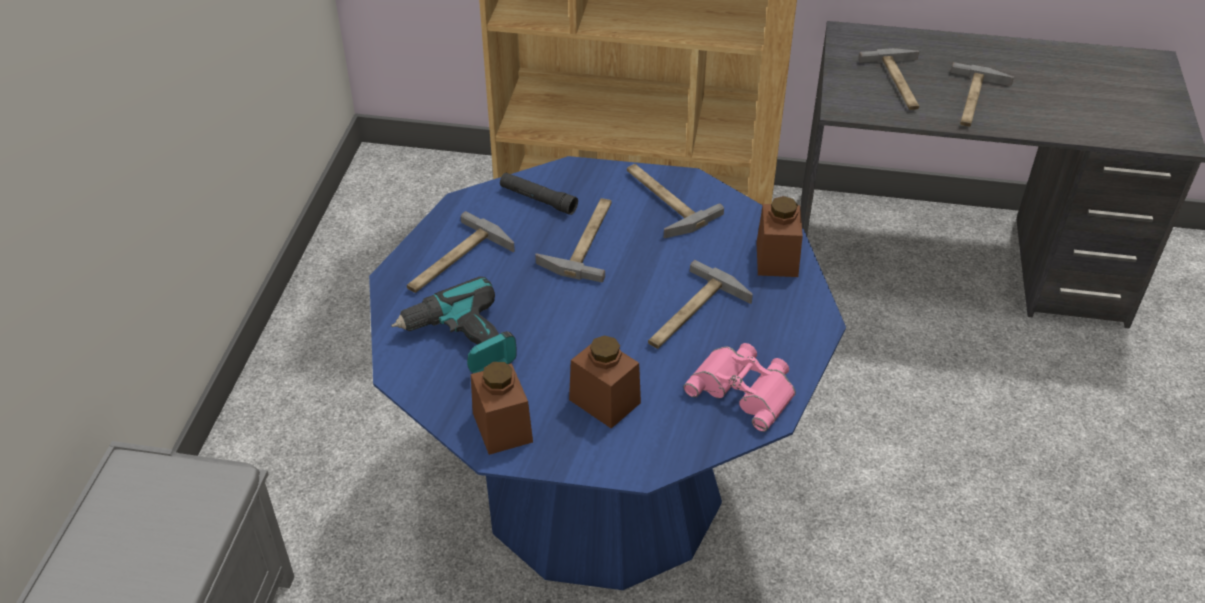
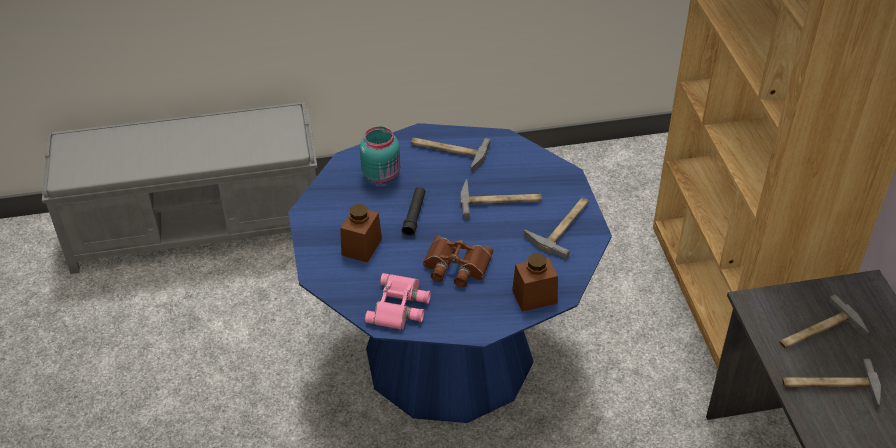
camera: 70 degrees right, 0 degrees up
(462, 341) = (382, 175): power drill -> turquoise jar
(502, 427) = (323, 211): brown jar -> none
(538, 199) = (527, 168): black flashlight -> black flashlight (414, 215)
(691, 315) = (455, 267): hammer -> brown binoculars

